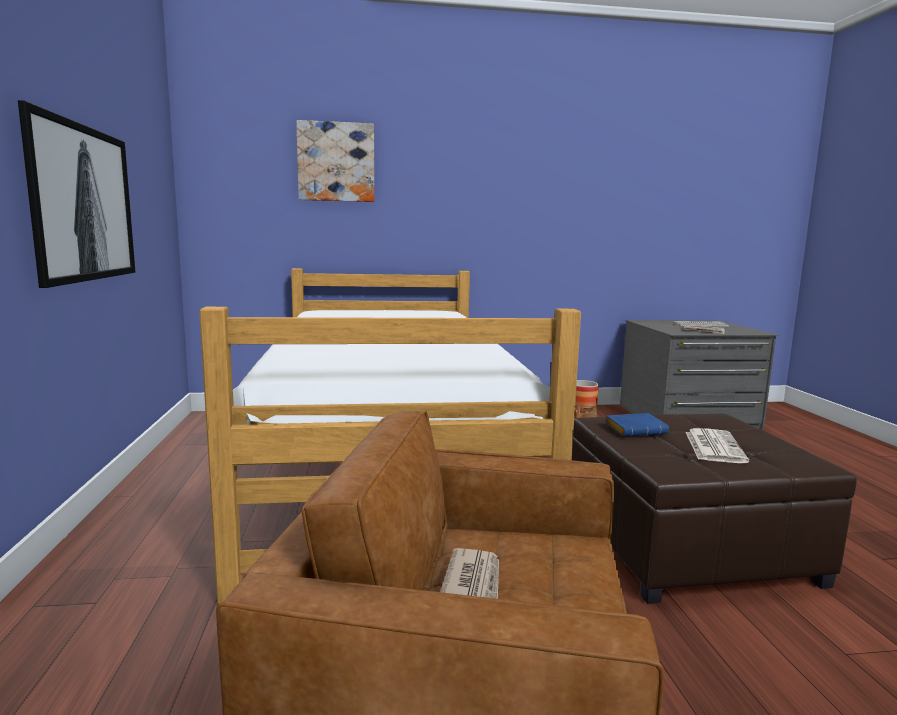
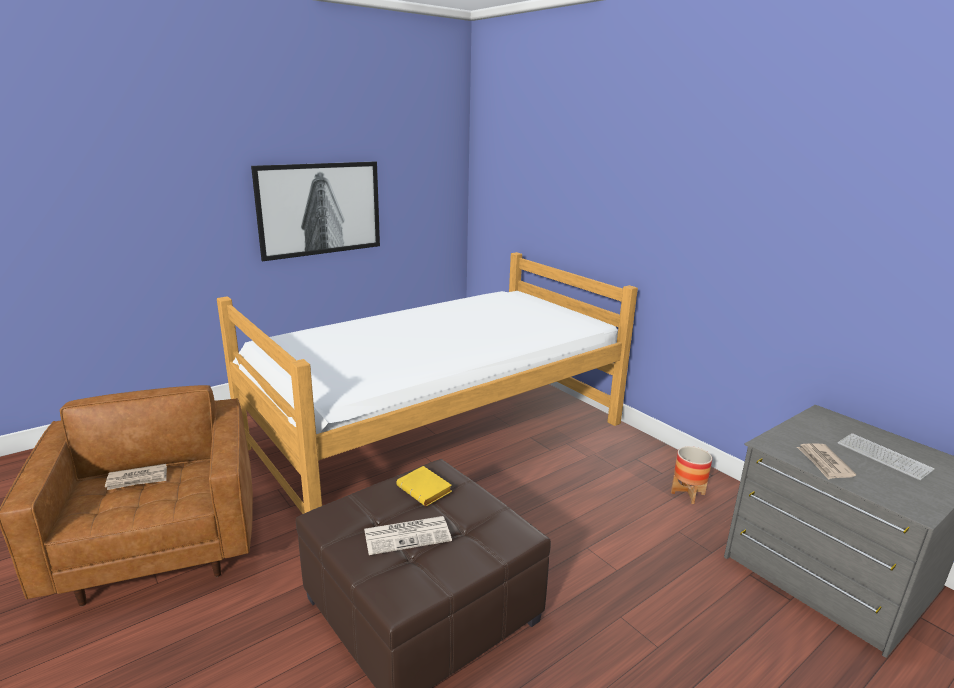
camera: 60 degrees right, 10 degrees up
(336, 162) = (552, 163): picture -> none
(636, 429) = (426, 490): blue book -> yellow book

